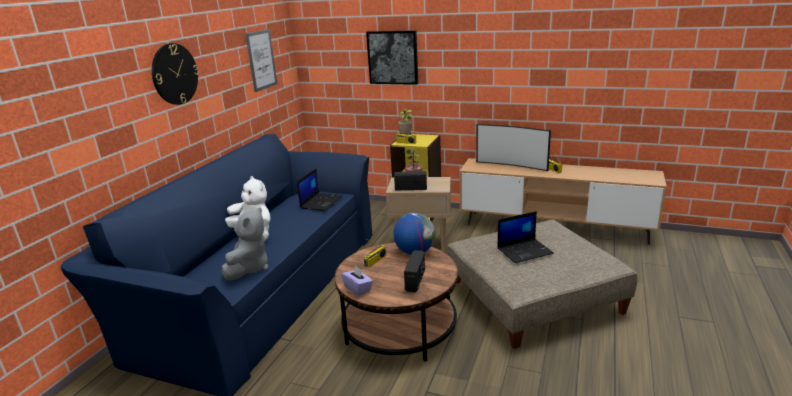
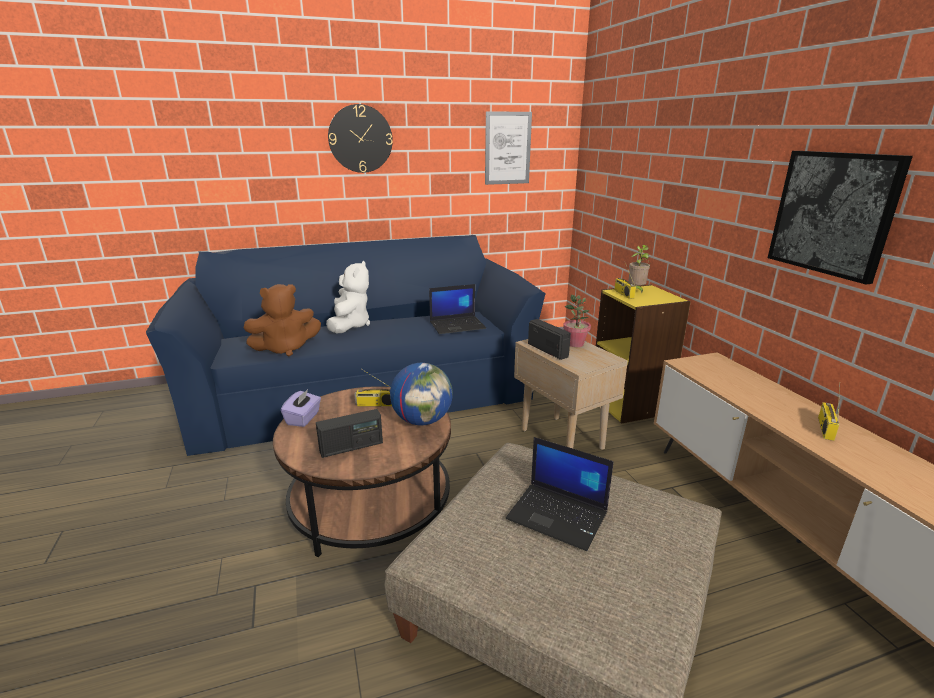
camera: 50 degrees right, 0 degrees up
(249, 268) = (285, 348): grey plush toy -> brown plush toy
(393, 57) = (662, 165): picture -> picture (833, 213)
(512, 165) = (762, 389): television -> none

